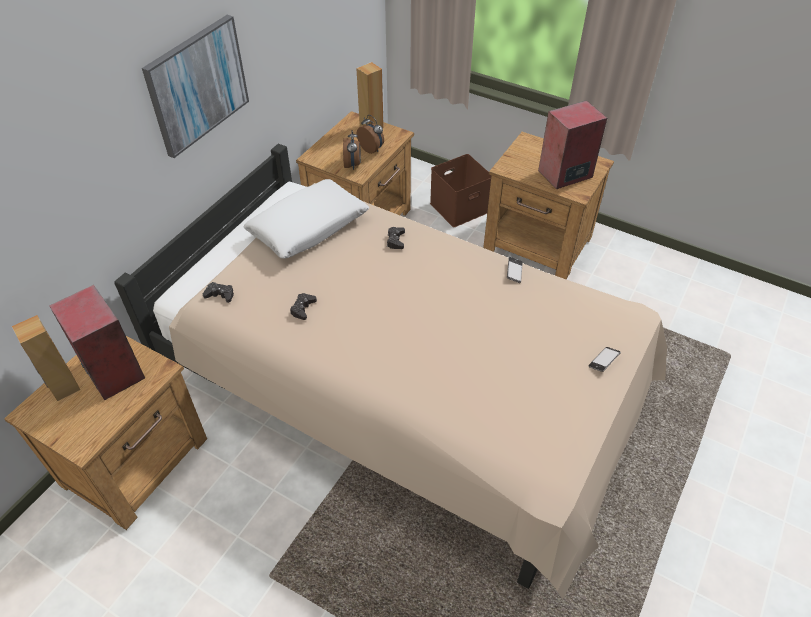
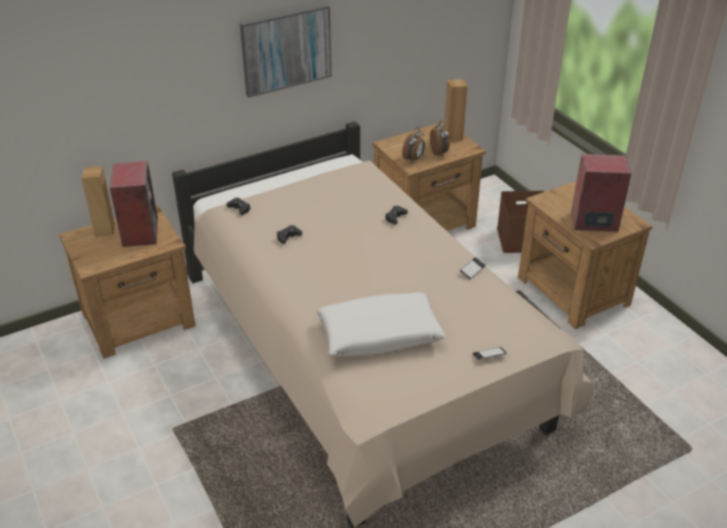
camera: 30 degrees right, 10 degrees down
(308, 227) = (337, 187): white pillow -> white pillow (379, 334)

